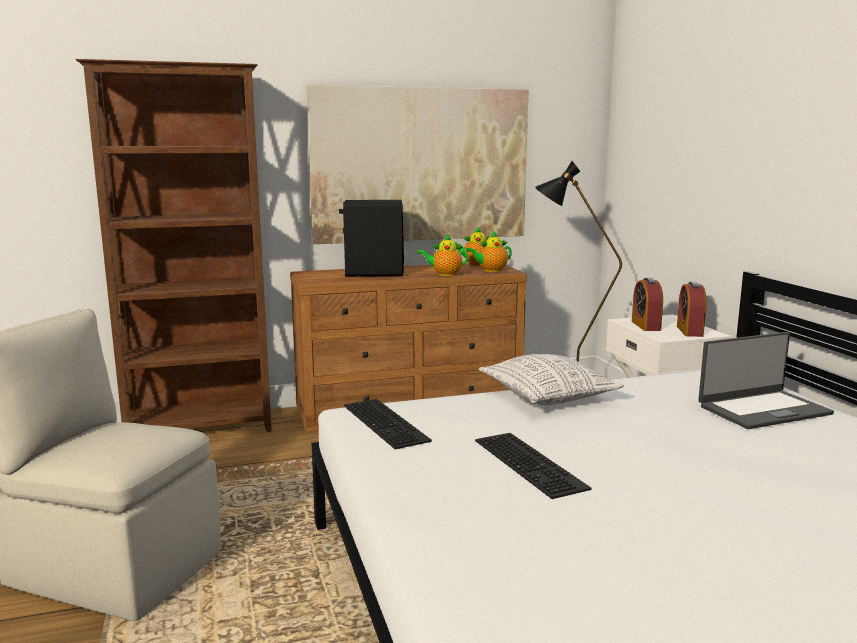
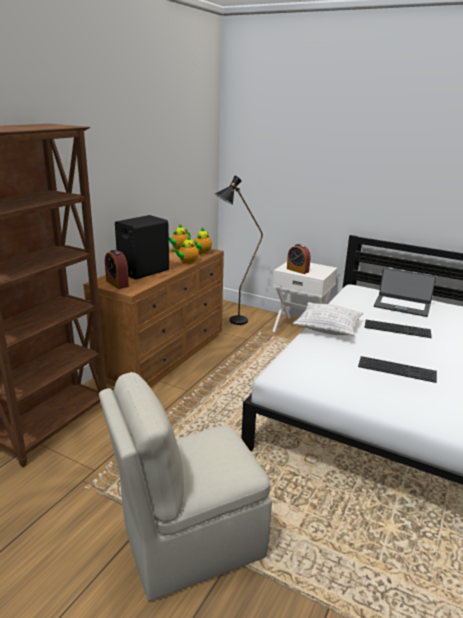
camera: 45 degrees left, 10 degrees up
(387, 422) = (306, 373): keyboard -> keyboard (398, 328)
(421, 165) = (143, 185): picture -> none
(689, 331) = (319, 269): alarm clock -> alarm clock (117, 283)
(763, 410) = (402, 306): laptop -> laptop turned 90 degrees clockwise

